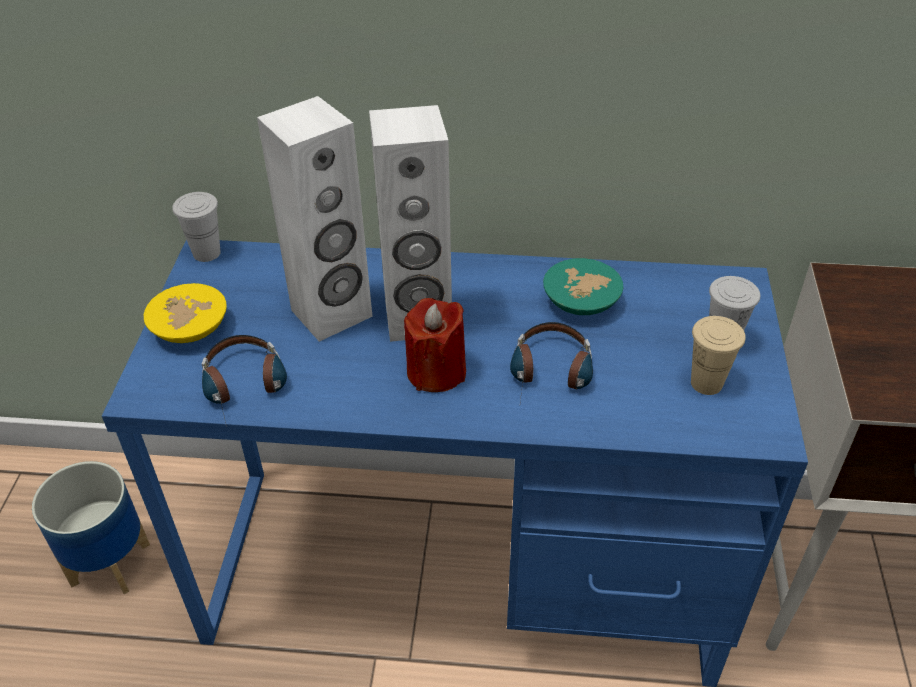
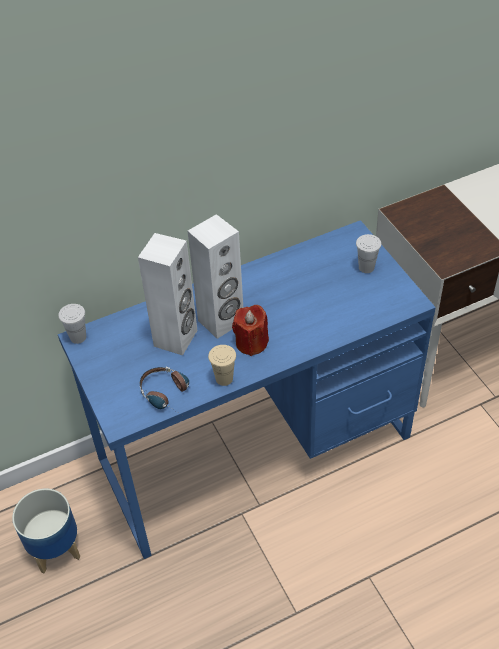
camera: 30 degrees left, 5 degrees up
(189, 330) = (110, 381): yellow bowl -> none
(551, 377) = (305, 320): headphones -> none
(584, 301) = (291, 275): turquoise bowl -> none
(706, 383) = (373, 291): beige cup -> beige cup (224, 379)

